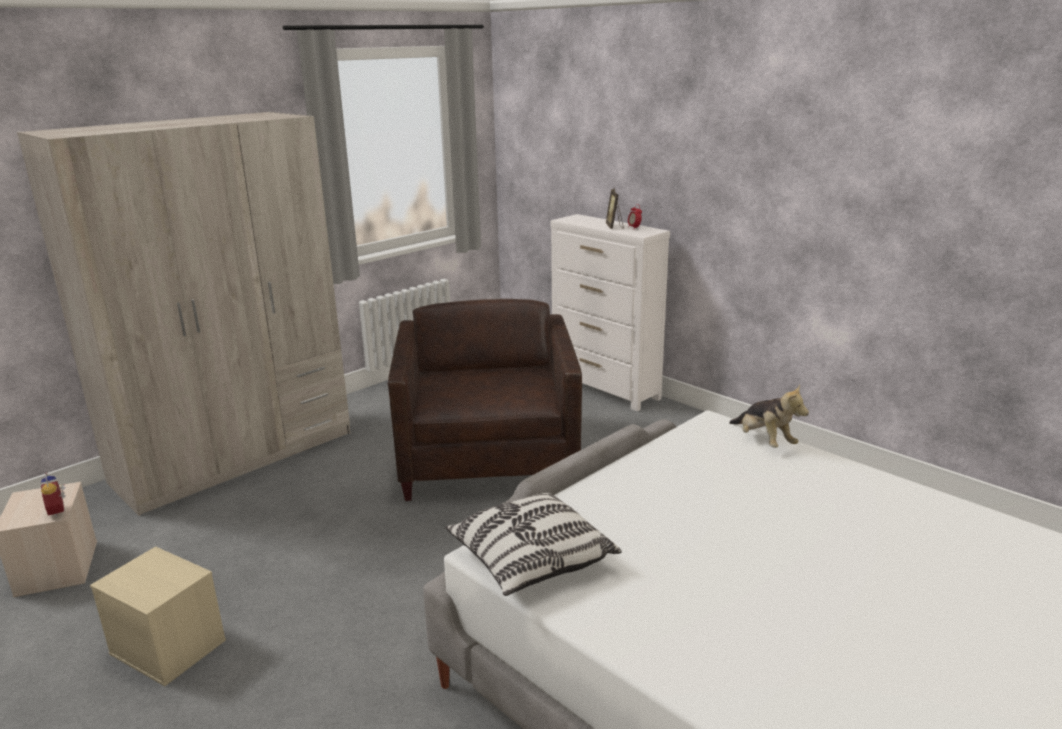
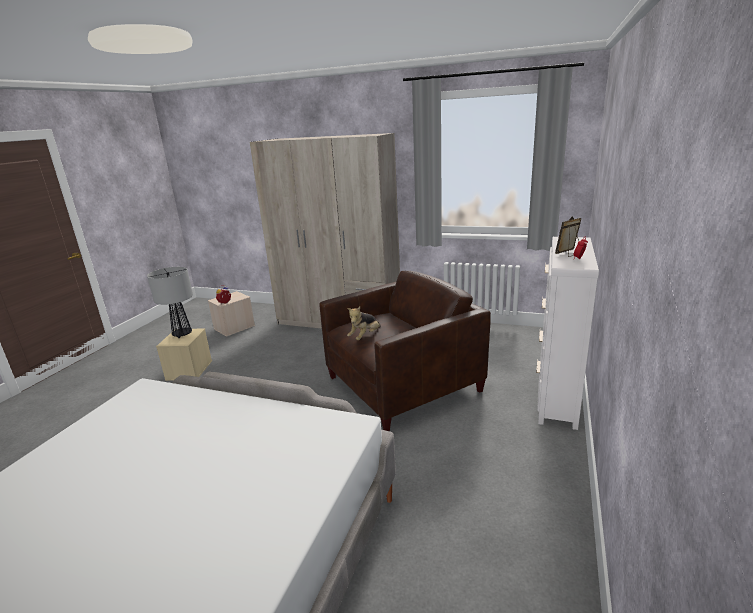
camera: 65 degrees right, 0 degrees up
(141, 576) = (182, 334): none -> table lamp
(530, 560) = (134, 402): pillow -> none
(764, 441) = (331, 458): plush toy -> plush toy (365, 336)

